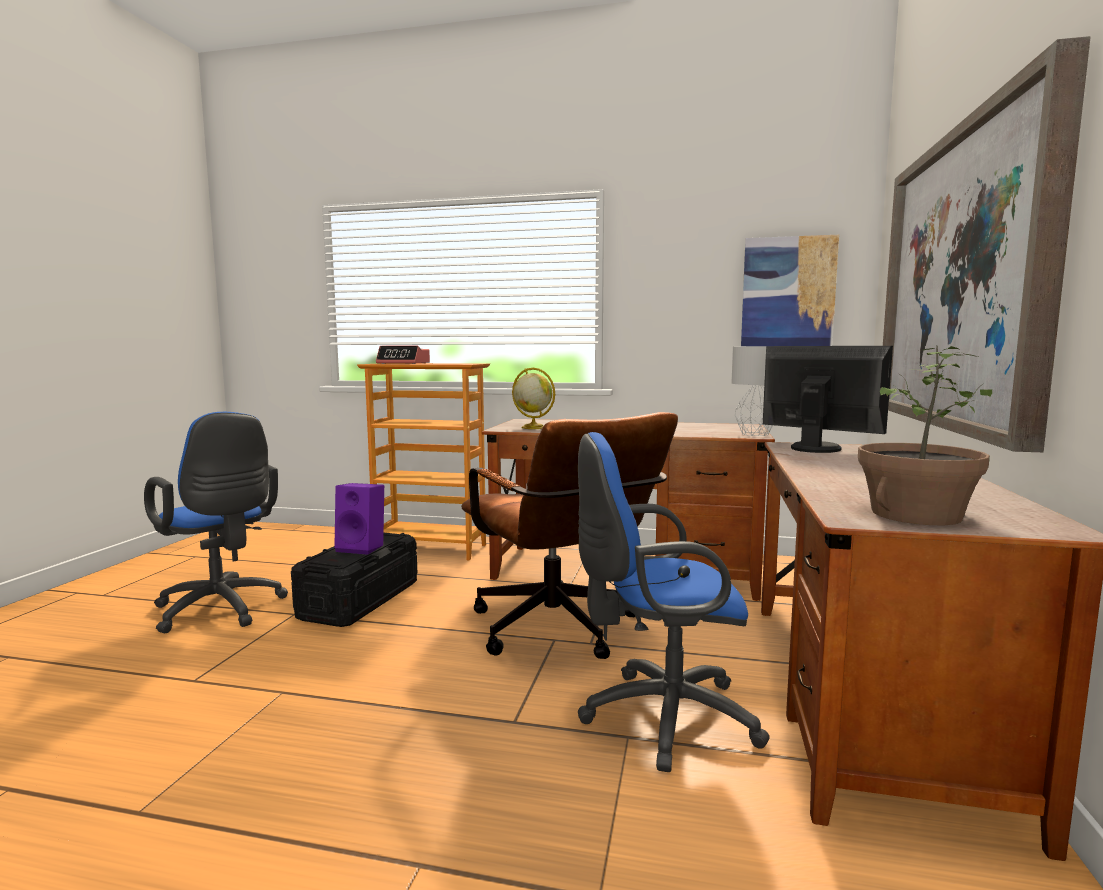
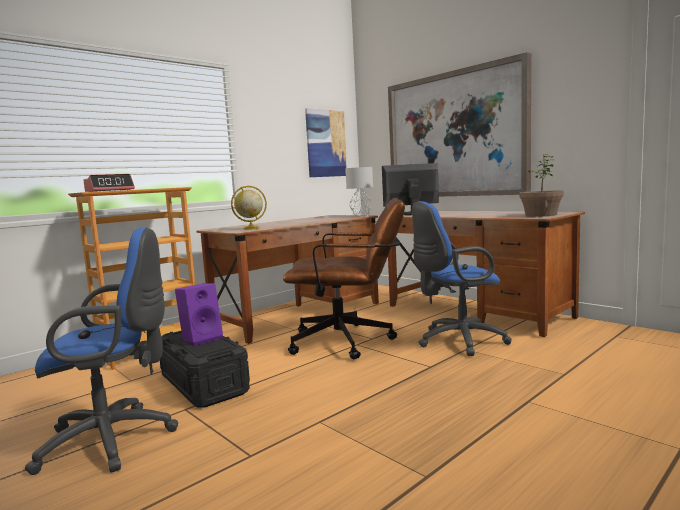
camera: 55 degrees left, 0 degrees up
(659, 717) = (457, 341): blue office chair -> blue office chair turned 45 degrees clockwise

